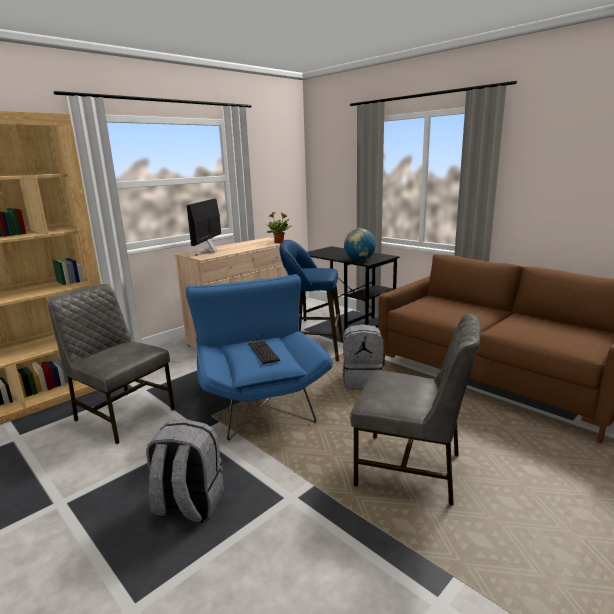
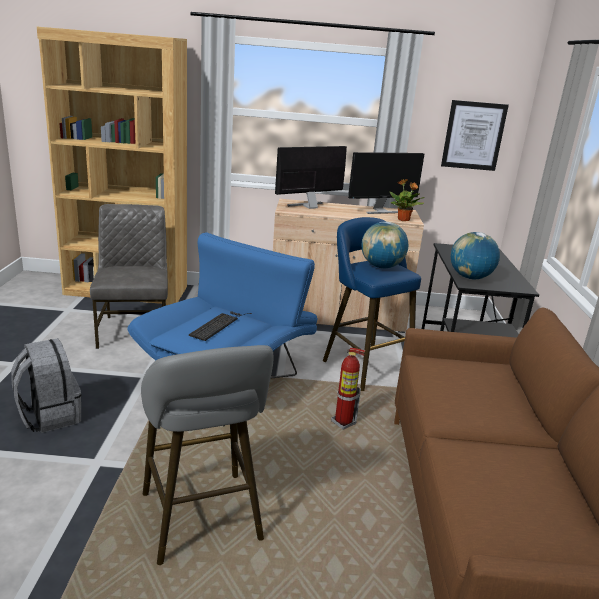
camera: 45 degrees right, 5 degrees up
(254, 242) = (381, 211): none -> monitor
(280, 178) = (473, 135): none -> picture
(313, 270) = (381, 267): none -> globe
(362, 380) = (343, 423): grey backpack -> fire extinguisher
(410, 469) = (203, 521): grey chair -> grey stool

